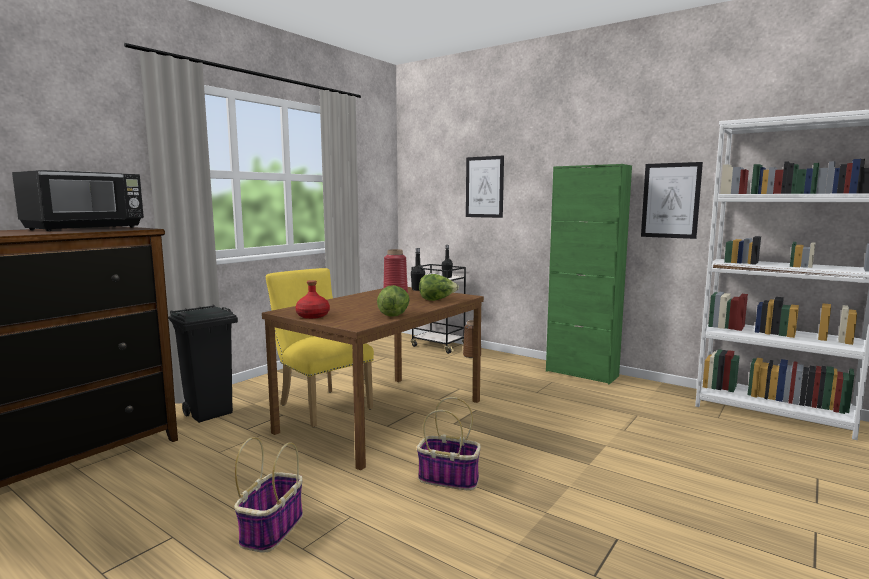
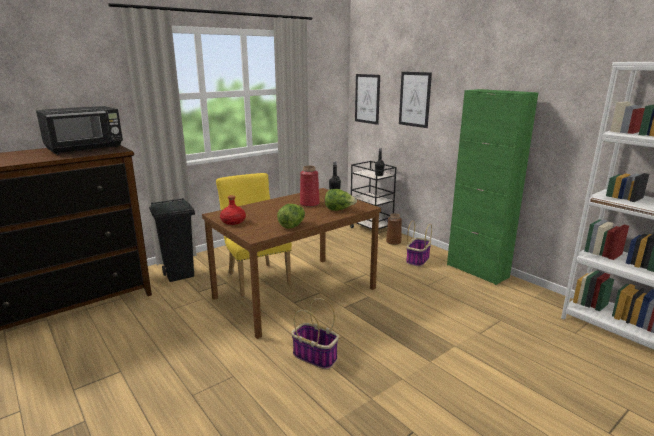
camera: 15 degrees right, 10 degrees up
(272, 529) = (180, 376): basket -> basket (417, 260)
(670, 200) = (571, 128): picture -> picture (367, 99)

